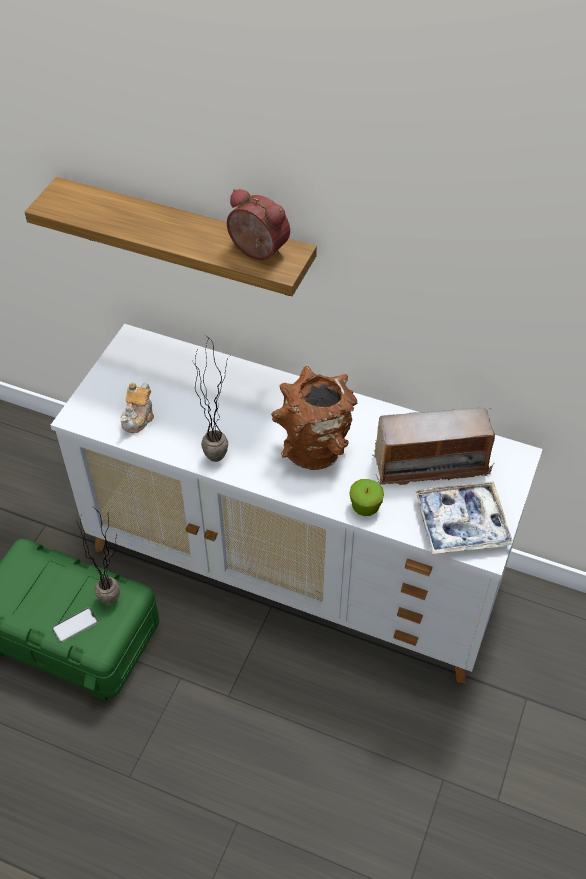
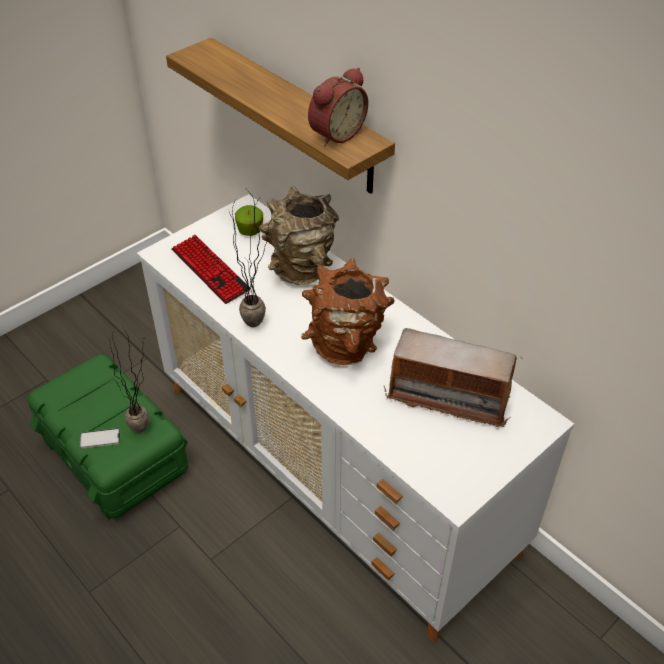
camera: 25 degrees right, 5 degrees down
(139, 418) = (210, 270): teapot -> keyboard
(227, 385) = (302, 268): none -> brown vase
(256, 252) = (335, 134): alarm clock -> alarm clock turned 75 degrees clockwise
(365, 506) = (361, 413): apple -> apple (250, 231)
(461, 523) = (446, 463): tray -> none

